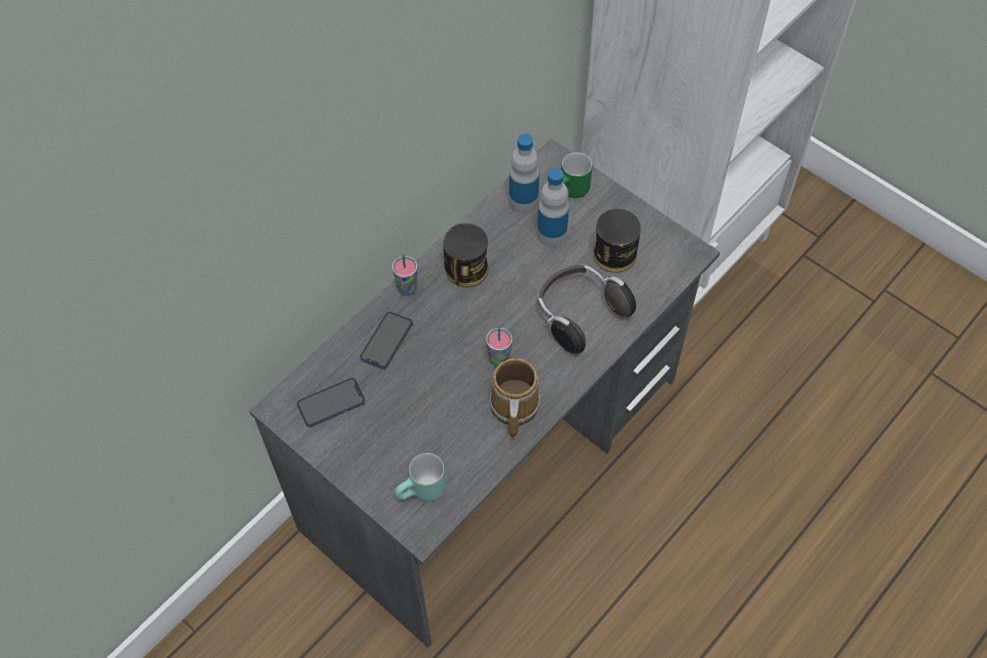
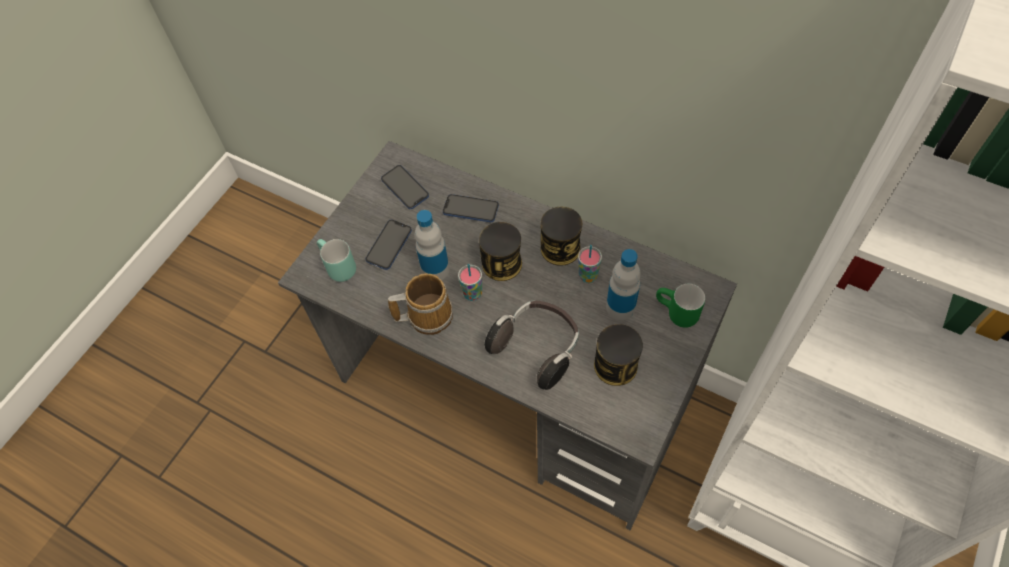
camera: 80 degrees right, 0 degrees up
(407, 288) = (526, 210): cup -> cup (588, 276)
(408, 432) = (389, 245): none -> phone
(469, 325) = (501, 263): none -> can
(523, 201) = (650, 276): bottle -> bottle (435, 269)

